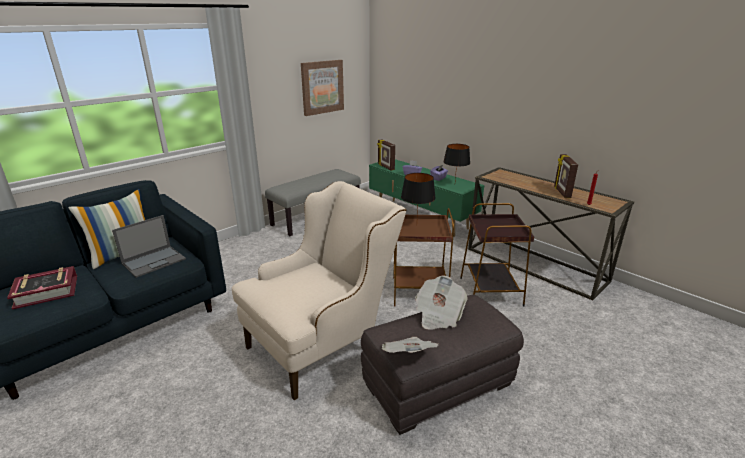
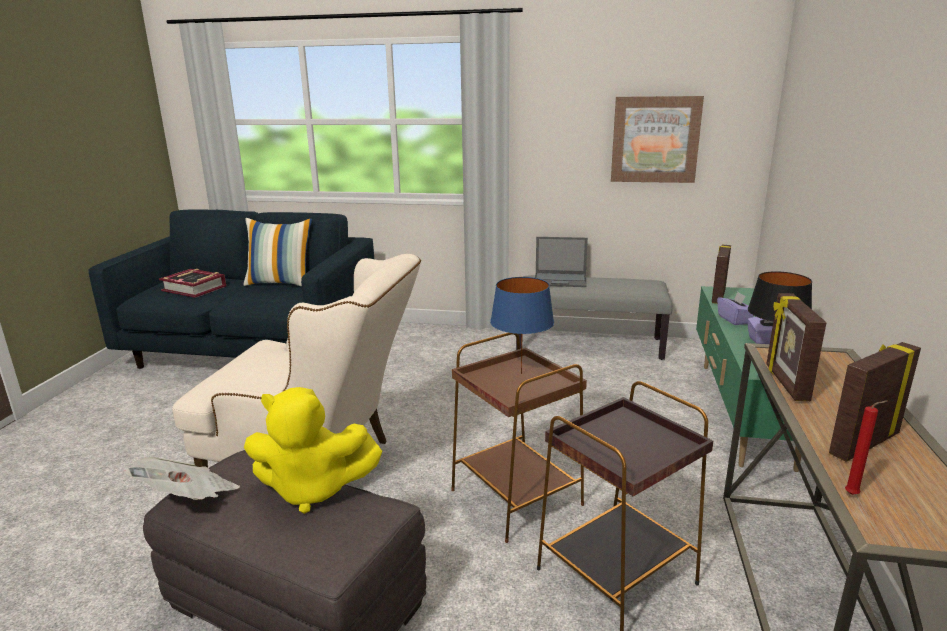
camera: 55 degrees right, 5 degrees down
(154, 261) = (279, 297): laptop -> laptop (561, 280)
(416, 225) = (520, 373): black table lamp -> blue table lamp
(438, 315) = (313, 489): newspaper -> yellow plush toy
(514, 184) = (785, 383): none -> picture frame

